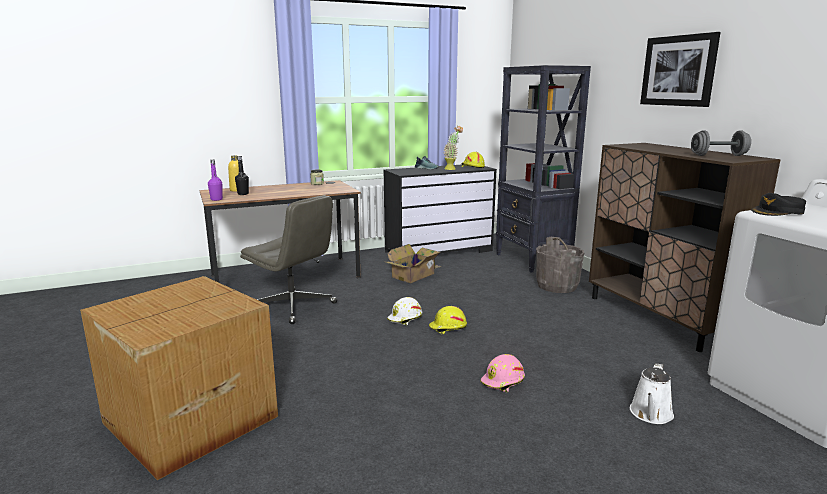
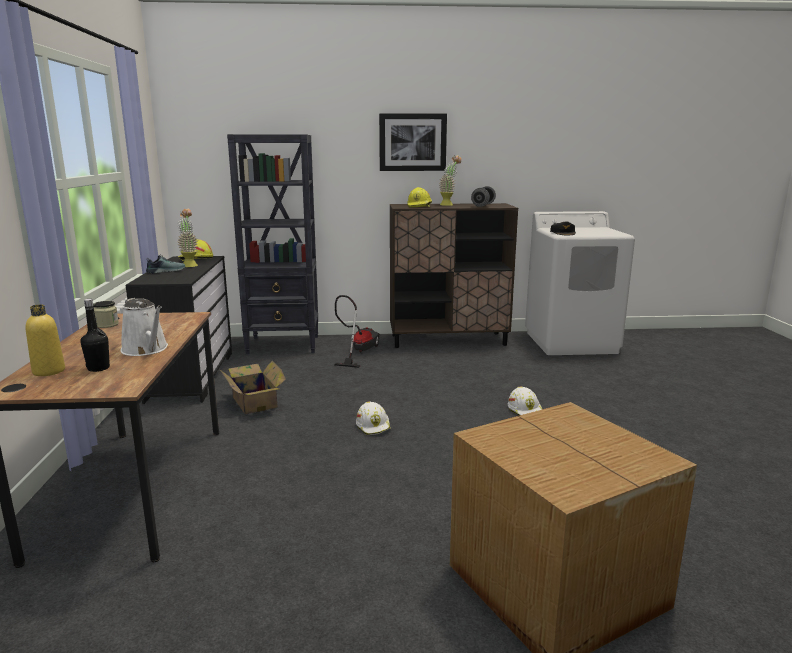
camera: 70 degrees left, 0 degrees up
(216, 199) = (112, 387): purple bottle -> none
(293, 307) = (272, 490): grey office chair -> none
(447, 328) = (412, 411): yellow hard hat -> yellow hard hat (419, 206)
(503, 381) = (525, 410): pink hard hat -> white hard hat
(557, 286) = (358, 351): grey bucket -> vacuum cleaner
(650, 414) = (581, 379): white watering can -> white watering can (146, 350)
(687, 150) = (449, 205): none -> potted plant

